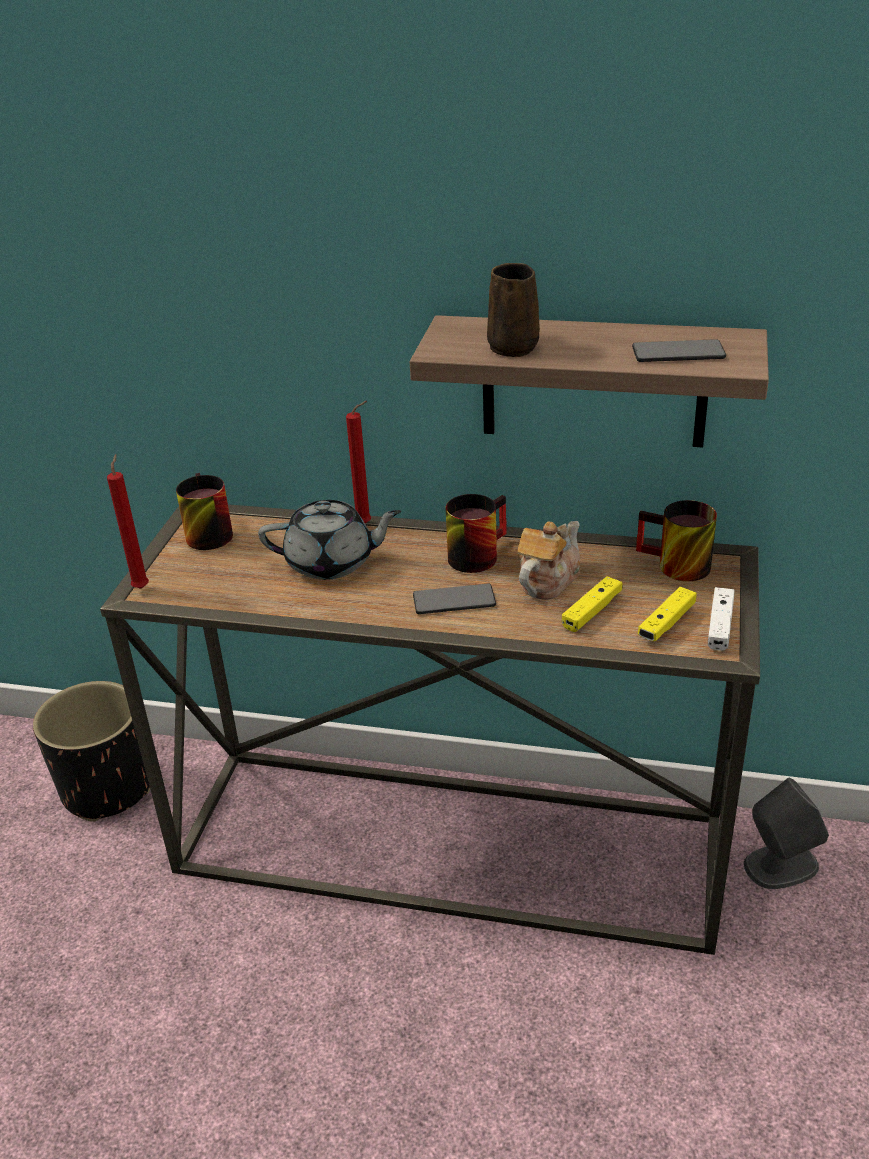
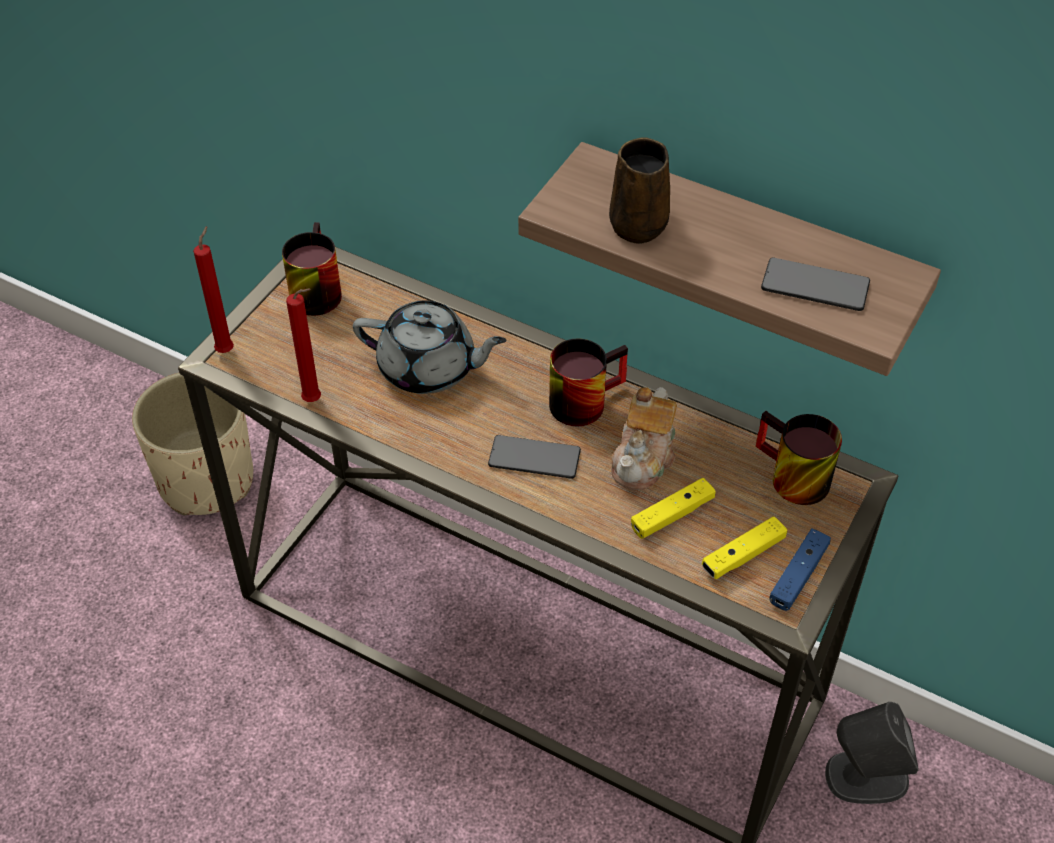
camera: 15 degrees right, 15 degrees up
(108, 788) = (207, 479): black planter -> beige planter
(366, 524) = (484, 323): red candle -> red candle (315, 401)
(547, 580) = (644, 458): teapot -> teapot turned 150 degrees clockwise
(720, 626) = (798, 575): white game controller -> blue game controller

